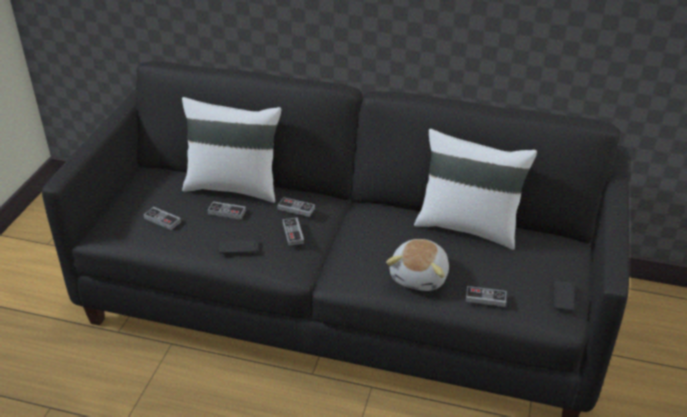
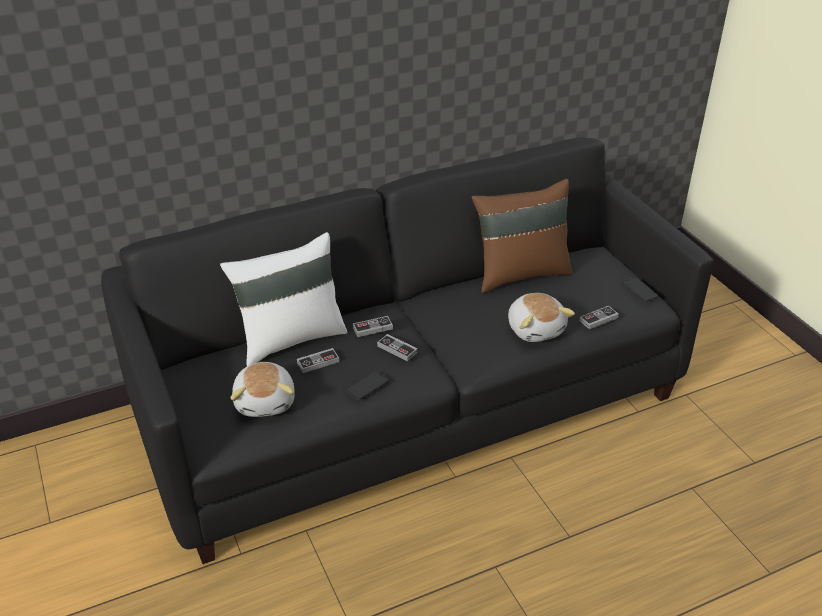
camera: 40 degrees left, 0 degrees up
(162, 220) = (266, 401): game controller -> plush toy
(468, 226) = (520, 273): white pillow -> brown pillow

